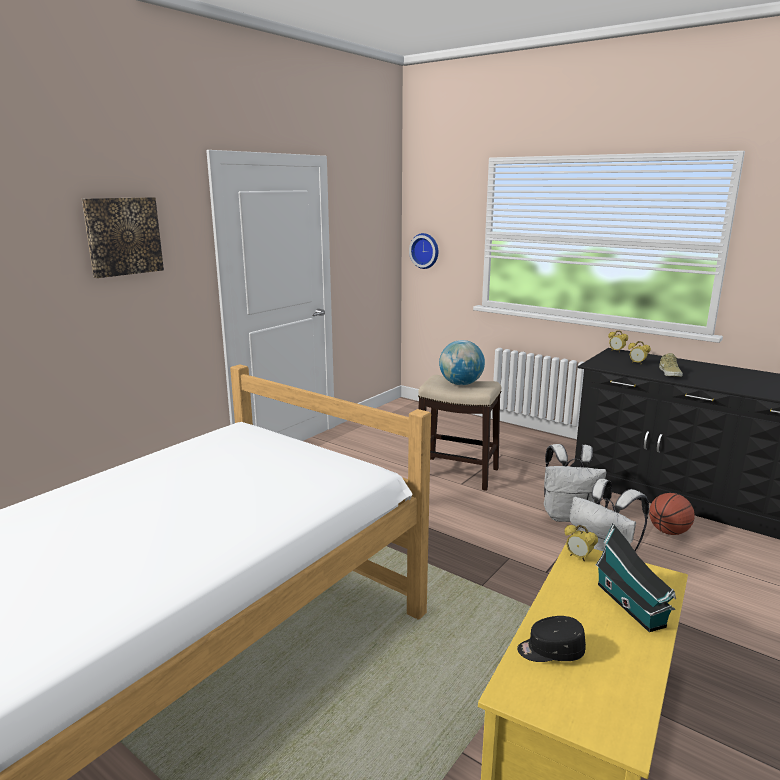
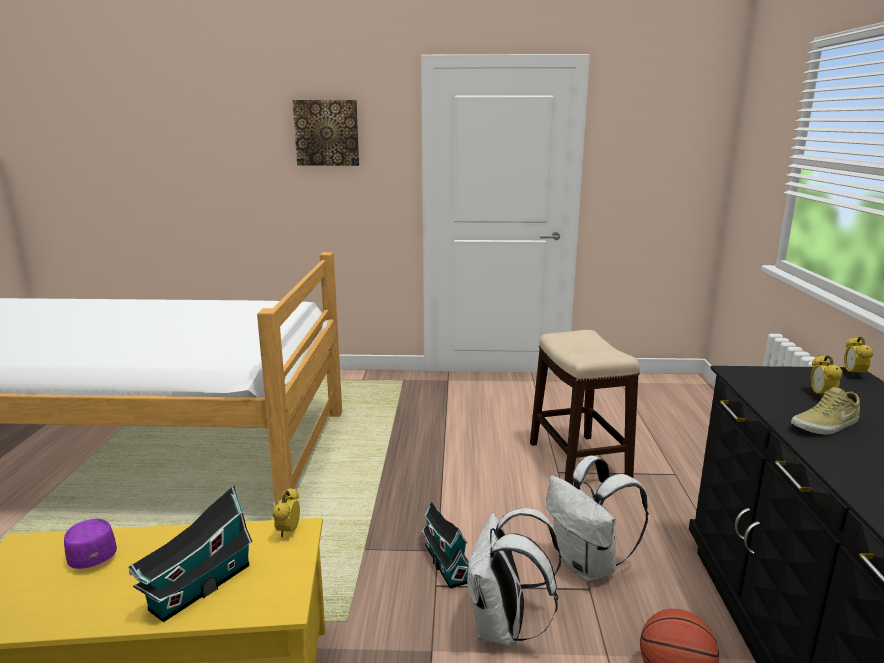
camera: 55 degrees right, 0 degrees up
(425, 250) = (744, 180): wall clock -> none
(461, 384) = (588, 346): globe -> none
(524, 560) = (444, 562): none -> toy house
(550, 651) = (91, 553): black cap -> purple cap

